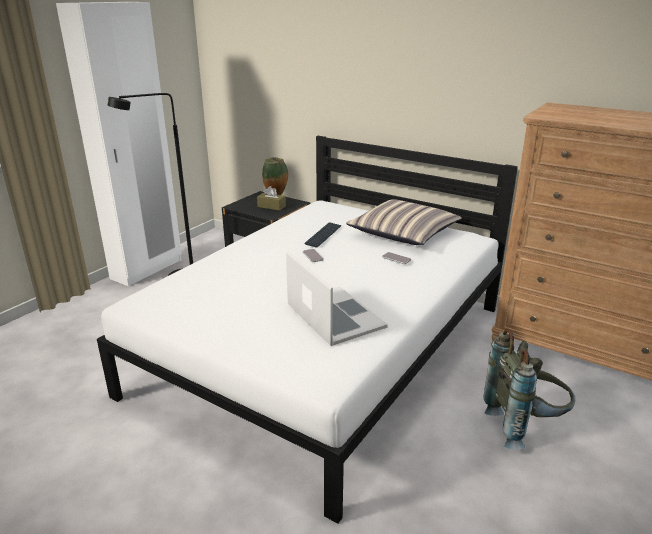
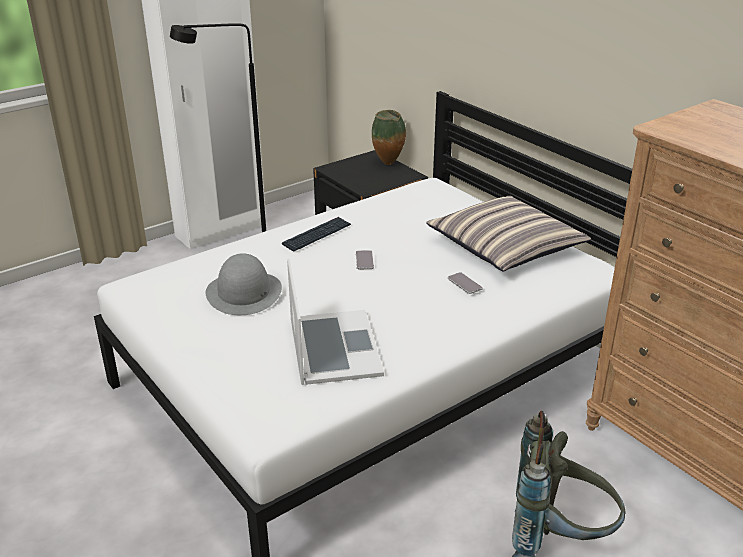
camera: 20 degrees right, 5 degrees up
(235, 292) = (244, 292): none -> grey hat
(271, 206) = (374, 176): brown tissue box -> none
(323, 235) = (399, 232): keyboard -> keyboard (317, 235)

